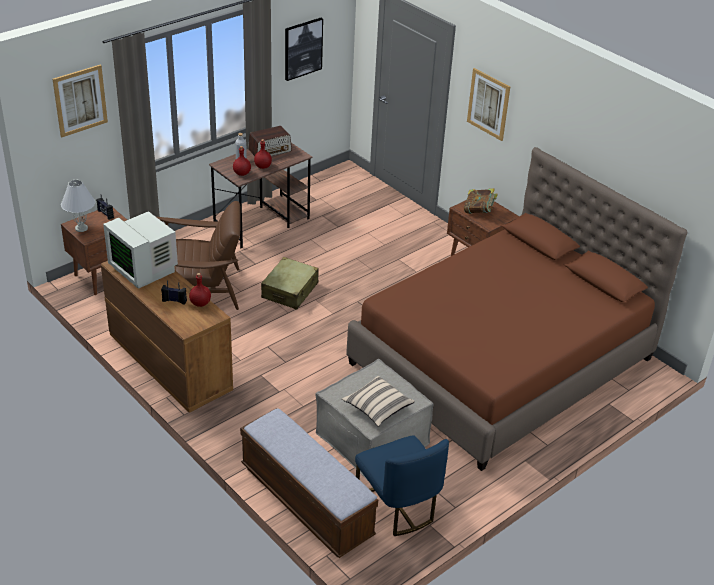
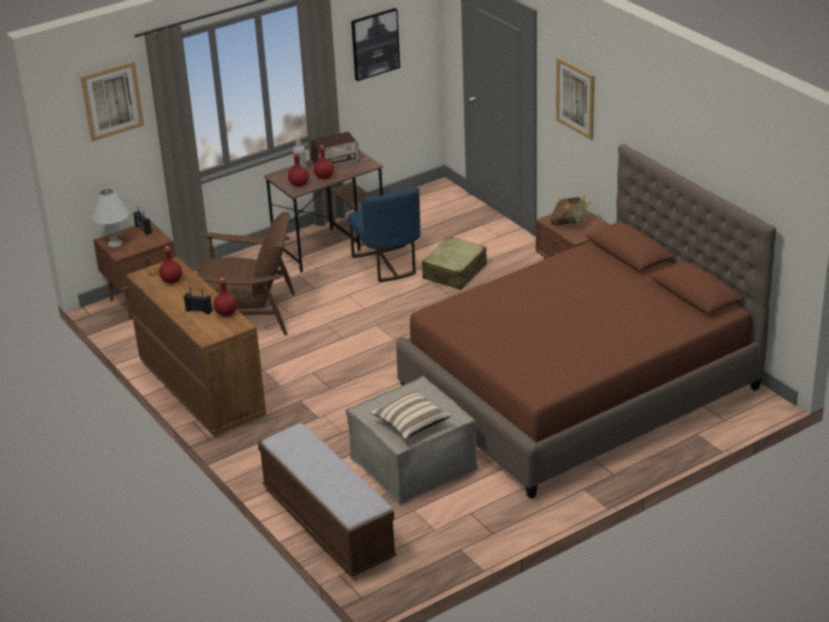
camera: 10 degrees right, 5 degrees down
(144, 270) = (172, 280): monitor -> red bottle
(290, 291) = (349, 316): beige suitcase -> beige suitcase (455, 272)
(398, 506) = (428, 531): blue chair -> blue chair (387, 264)

